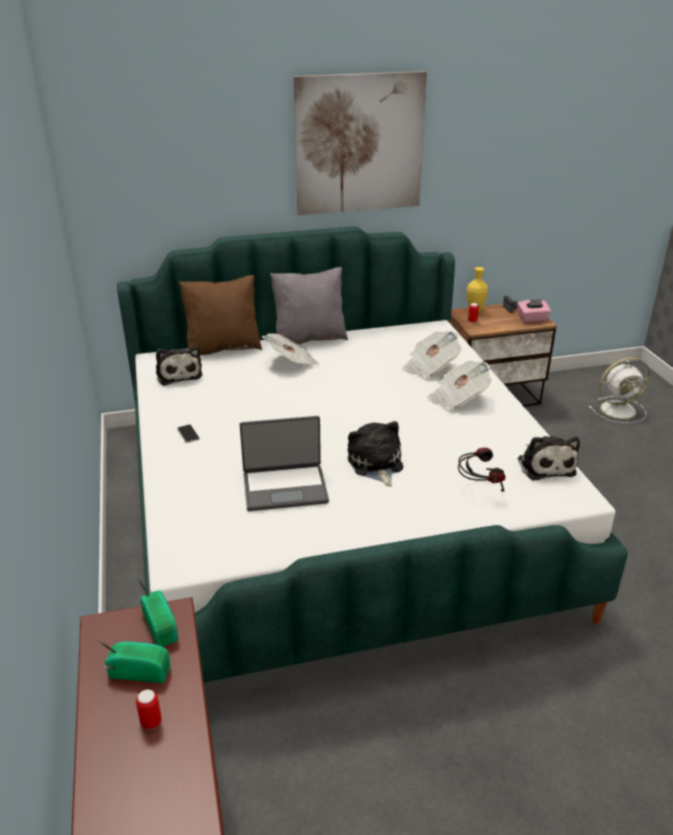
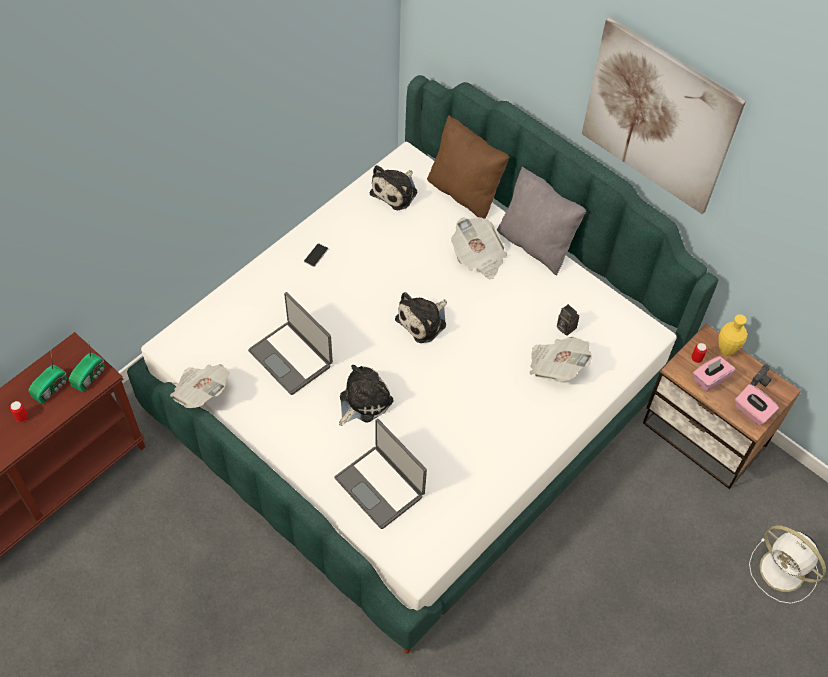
camera: 55 degrees right, 25 degrees up
(138, 671) = (51, 388): radio -> radio turned 60 degrees clockwise
(397, 353) = (564, 327): none -> camera
(457, 398) = (513, 414): newspaper -> newspaper (201, 392)
(478, 487) = (381, 486): headphones -> laptop
(493, 323) = (710, 379): none -> pink tissue box
(545, 465) = (448, 524): plush toy -> plush toy (423, 321)

